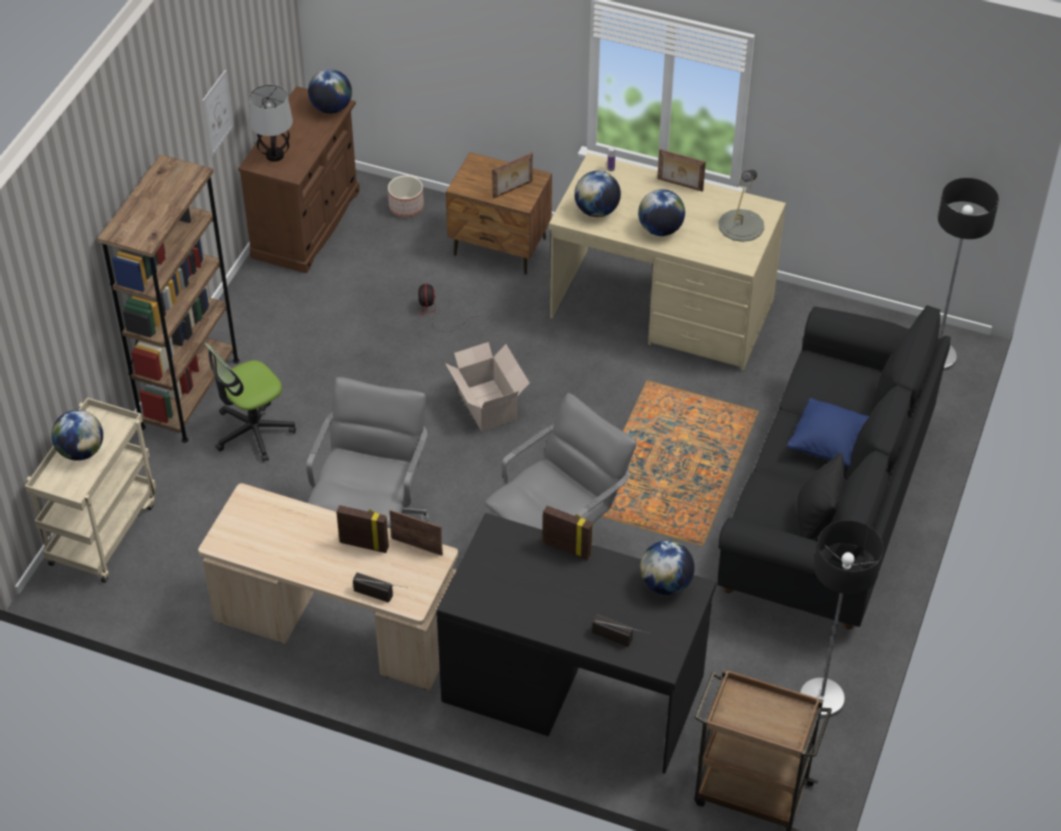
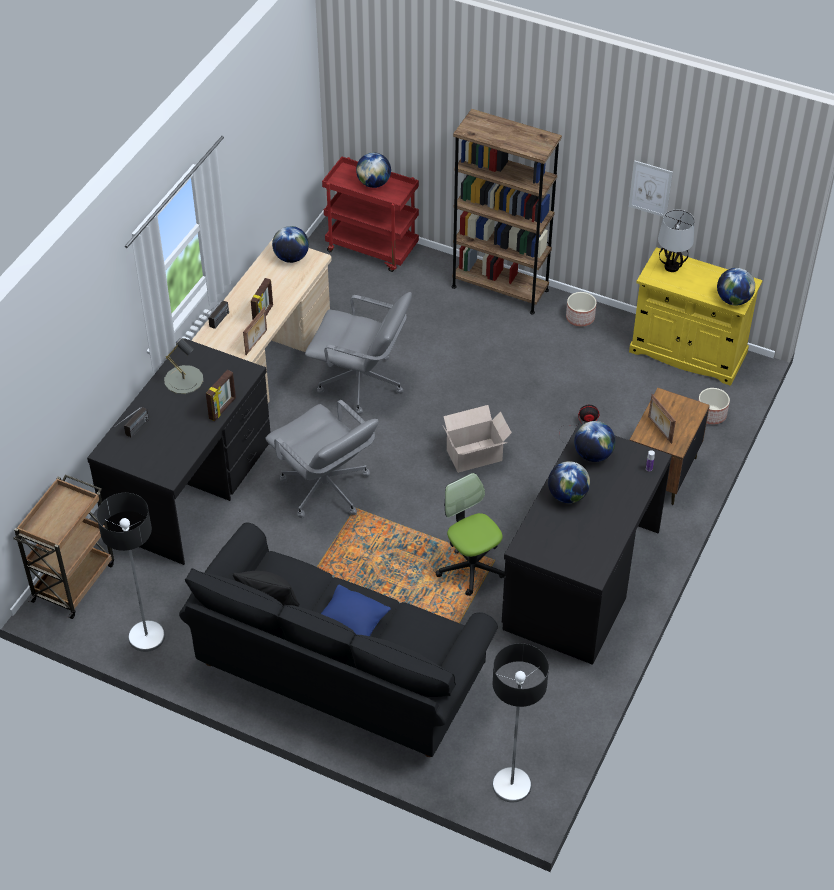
camera: 95 degrees right, 0 degrees up
(103, 531) = (373, 249): beige cart -> red cart
(246, 316) = (580, 317): none -> planter
(253, 431) = (458, 321): office chair -> office chair (471, 567)
(306, 224) = (687, 352): brown cabinet -> yellow cabinet
(662, 309) = (580, 579): beige desk -> black desk
(665, 584) = (177, 461): globe -> globe (291, 257)
(679, 185) = (626, 515): picture frame -> none
(741, 225) = (571, 553): grey table lamp -> grey table lamp (184, 380)

